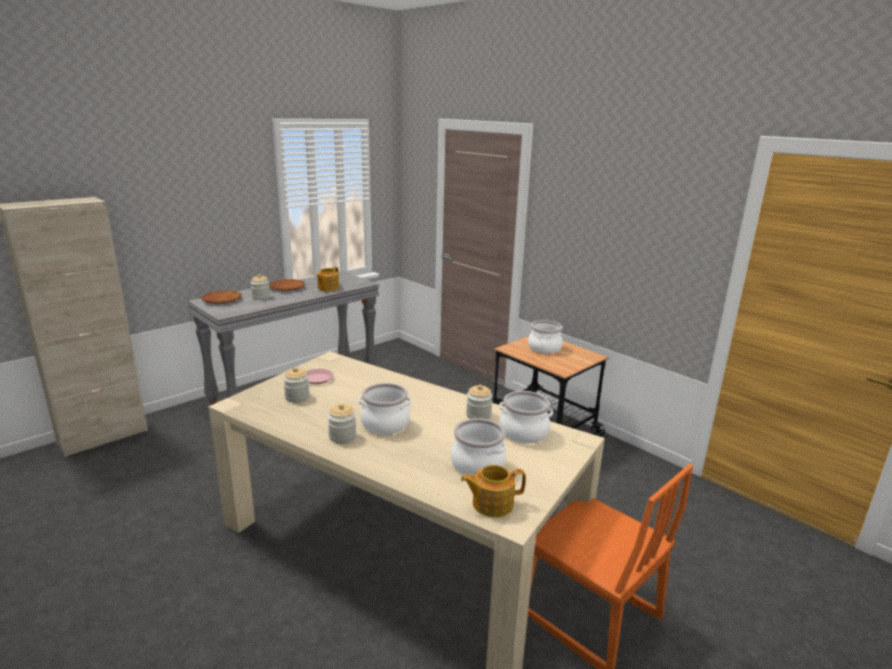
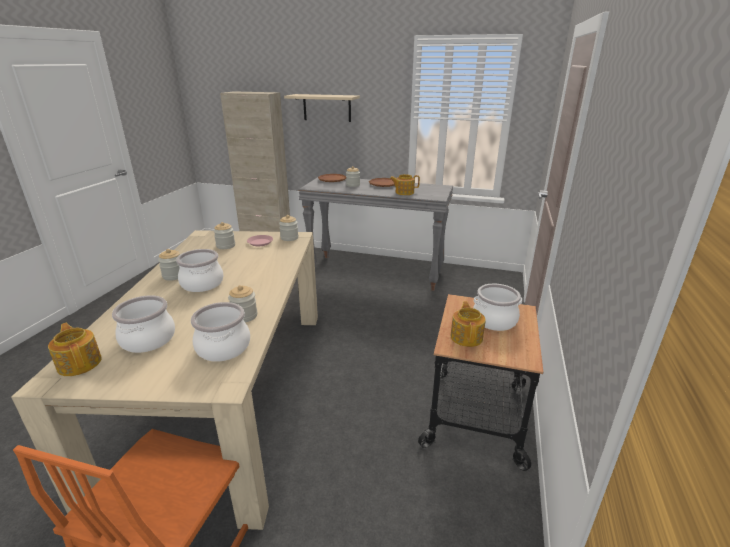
camera: 60 degrees right, 5 degrees up
(172, 209) = (327, 108): none -> beige shelf
(329, 363) = (289, 238): none -> jar
(556, 362) = (466, 337): none -> teapot

